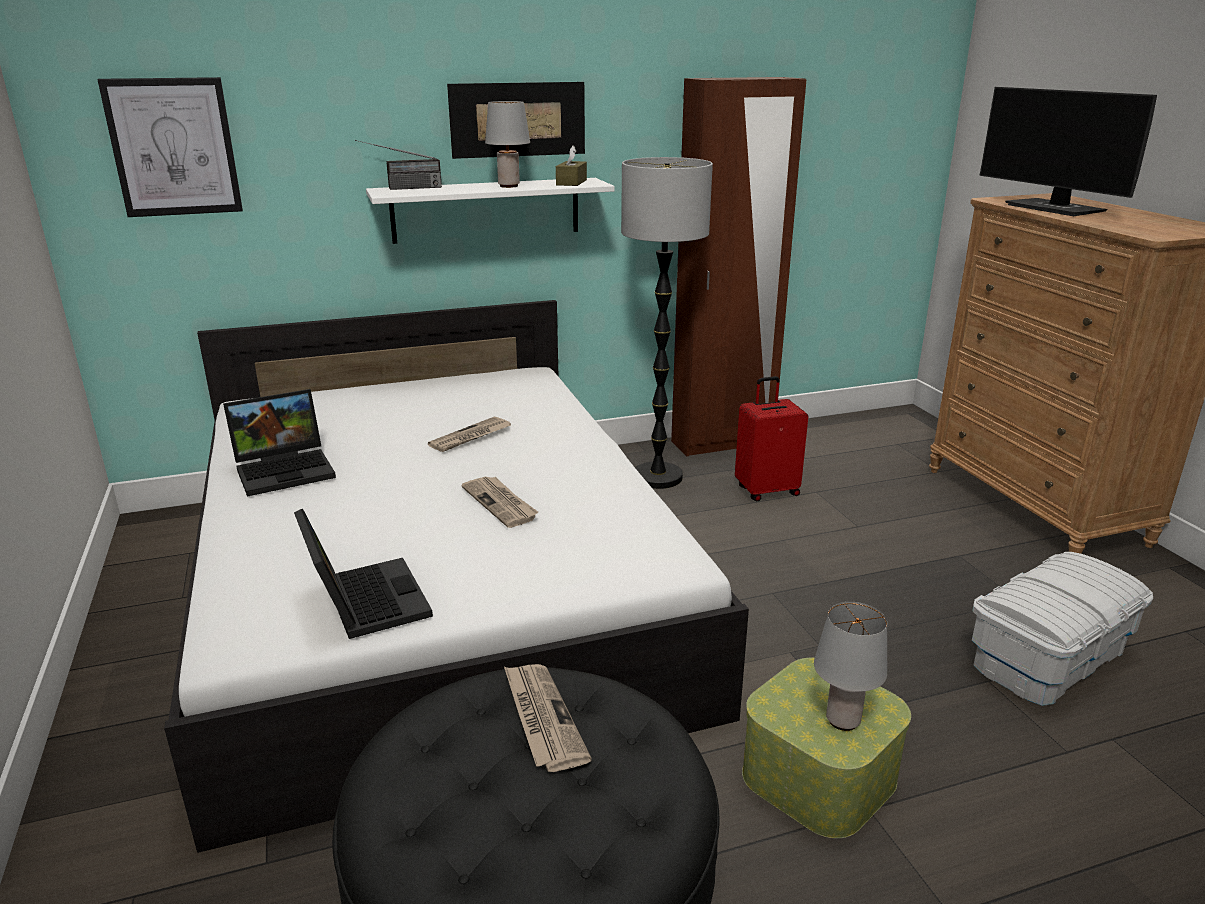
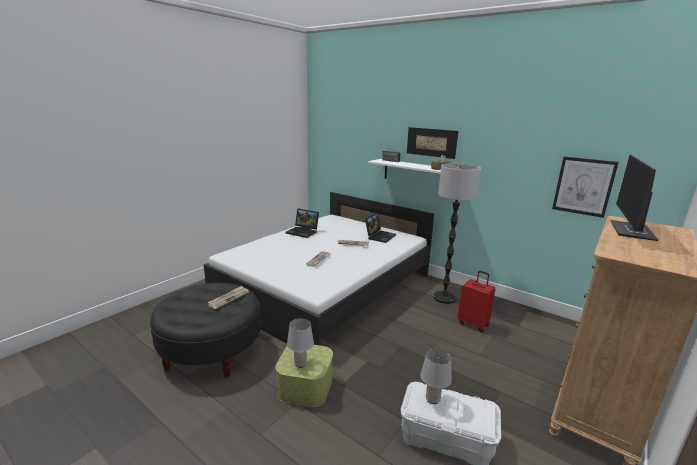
camera: 55 degrees right, 5 degrees down
(173, 147) = (335, 138): picture -> picture (583, 186)
(363, 600) = (253, 260): laptop -> laptop (379, 236)
(509, 186) = (416, 165): grey table lamp -> grey table lamp (433, 399)
(722, 443) = (495, 302): brown wardrobe -> none

